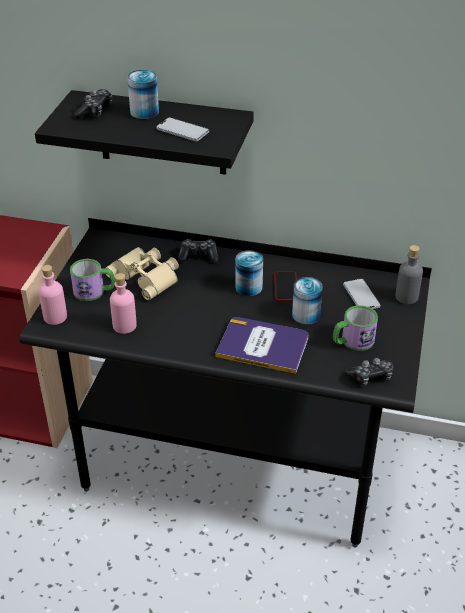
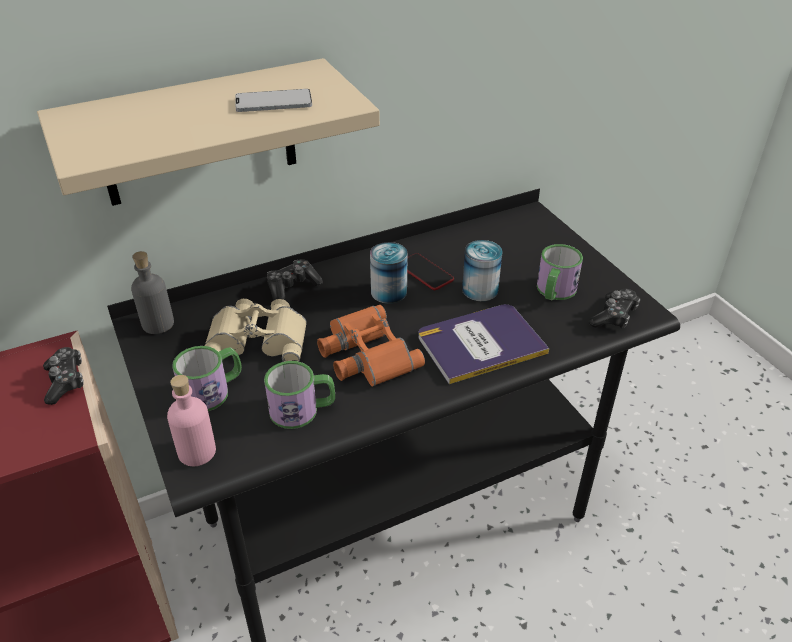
camera: 40 degrees left, 0 degrees up
(95, 111) = (115, 121): game controller -> game controller (65, 381)
(124, 326) = (302, 410): pink bottle -> mug
(144, 112) = (189, 100): can -> none
(162, 133) = (198, 134): black shelf -> beige shelf
(191, 315) = (365, 354): none -> orange binoculars
(361, 295) = (504, 245): phone -> none
(406, 297) = (543, 226): grey bottle -> grey bottle (158, 324)

